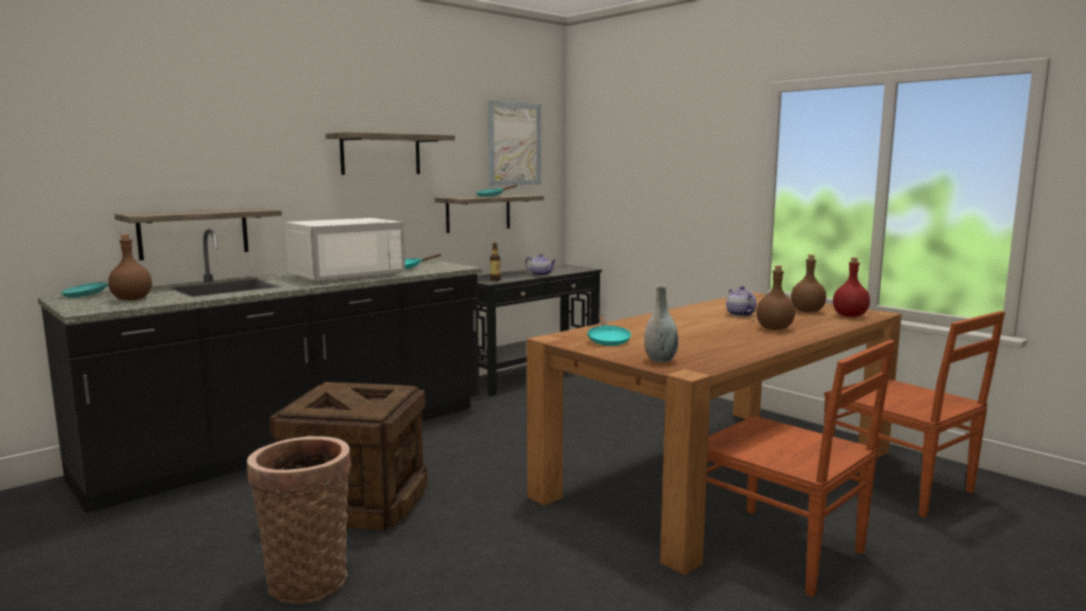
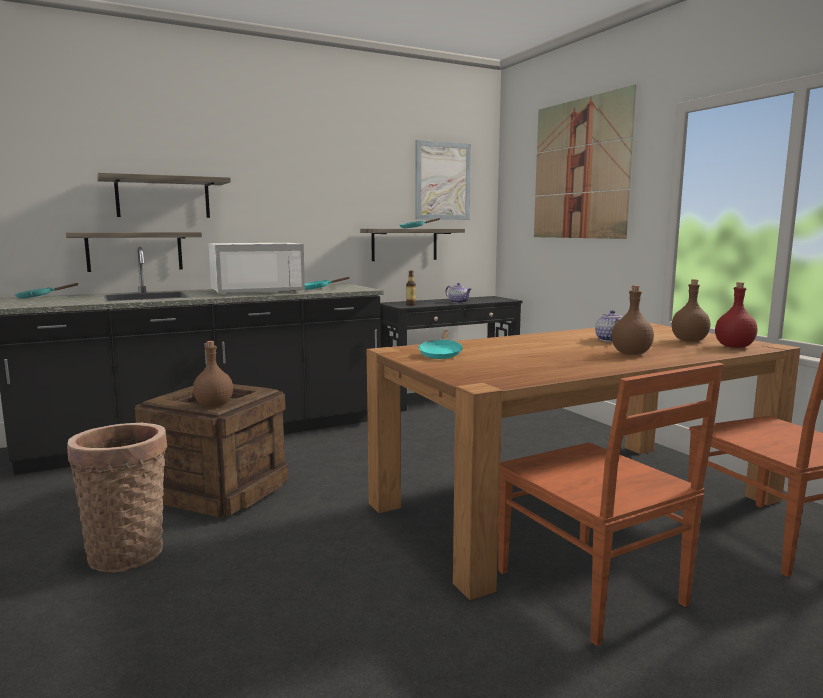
camera: 15 degrees right, 0 degrees up
(131, 299) = (59, 301): brown bottle -> brown bottle (213, 405)
(381, 154) = (308, 188): shelf -> shelf (163, 198)
(660, 360) = (468, 373): grey vase -> none
(665, 137) = (580, 169): none -> picture

